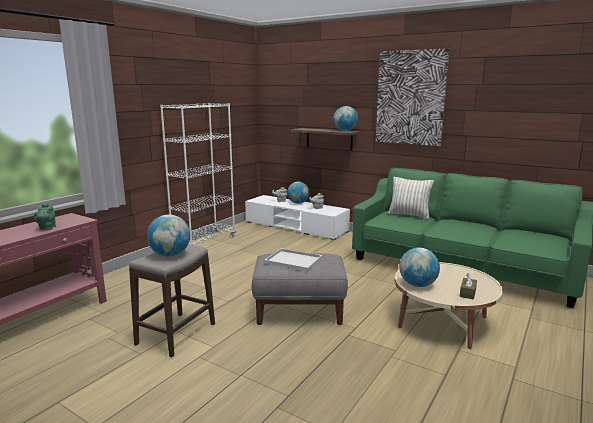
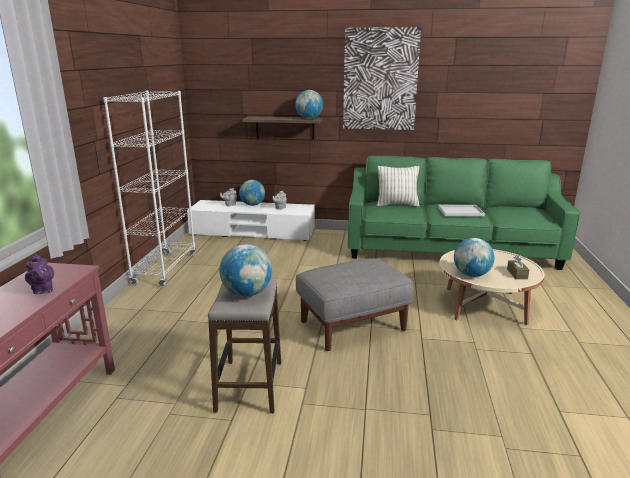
camera: 25 degrees left, 5 degrees up
(46, 228) = (42, 290): green teapot -> purple teapot
(292, 260) = (348, 273): white tray -> white tray (459, 211)

